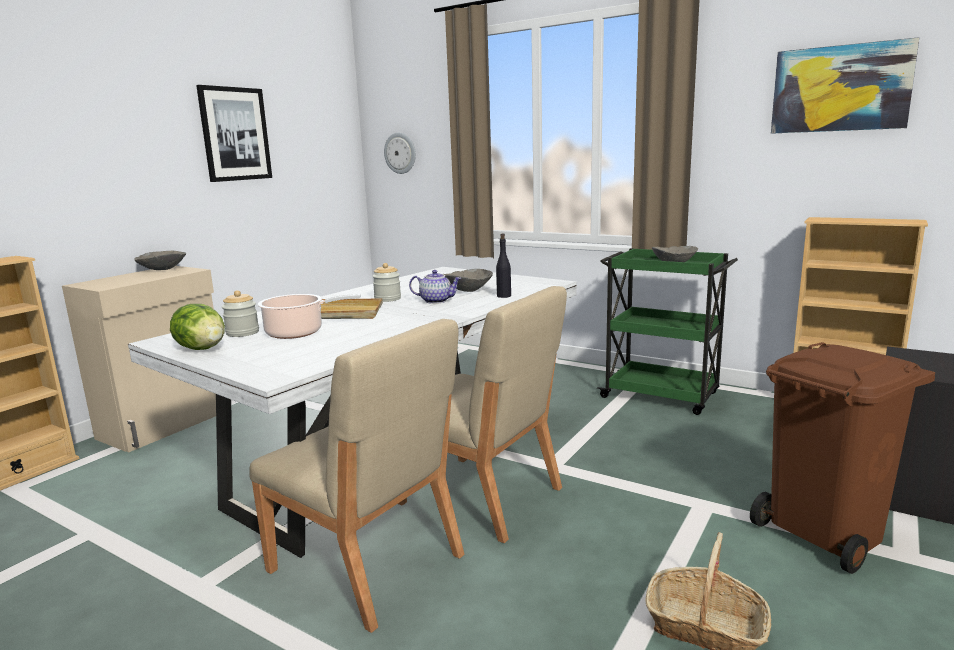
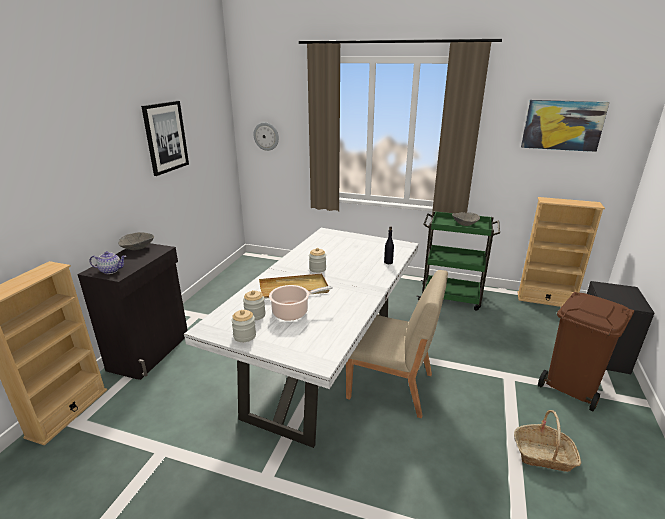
camera: 15 degrees left, 10 degrees up
(166, 424) = (151, 351): beige cabinet -> black cabinet
(202, 349) = (244, 336): lettuce -> jar
(367, 564) = (355, 446): beige chair -> none
(436, 301) = (351, 270): teapot -> teapot (111, 270)
(467, 290) = (360, 257): grey bowl -> none

